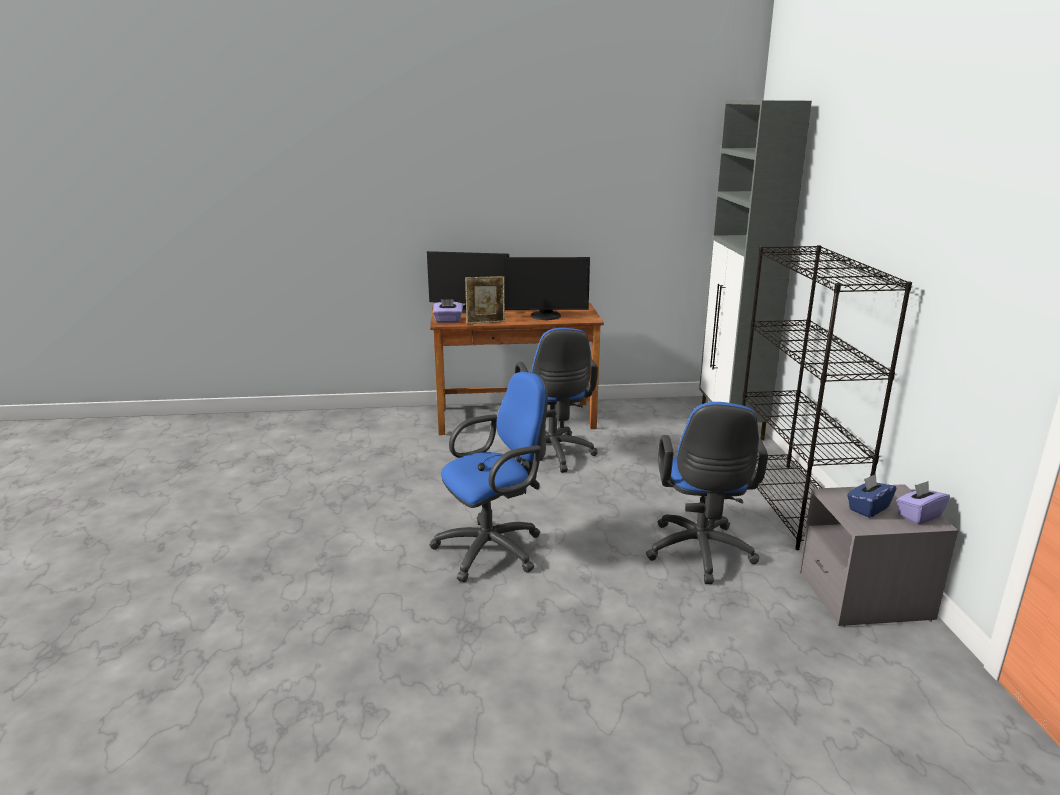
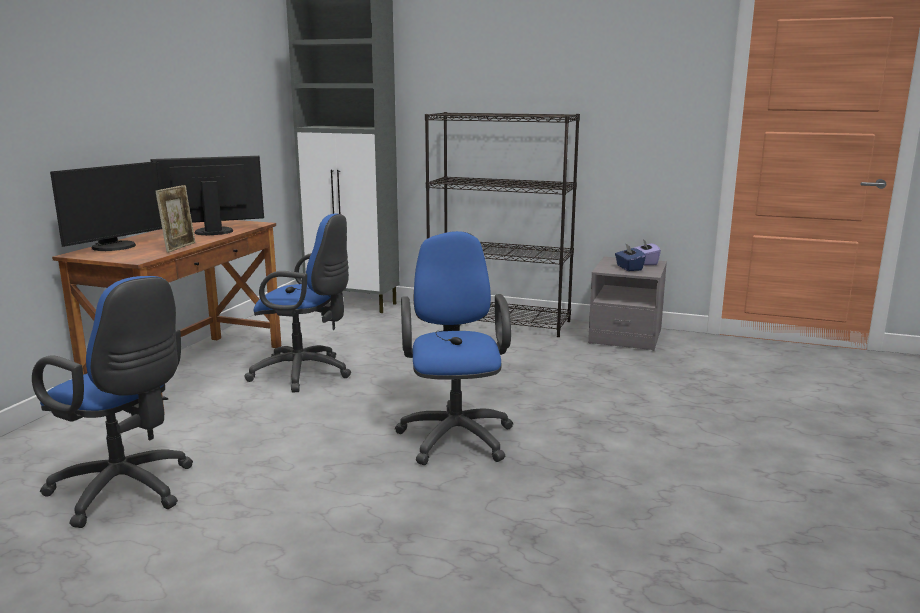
camera: 65 degrees left, 5 degrees down
(448, 320) = (134, 257): purple tissue box -> none
(545, 316) = (213, 231): monitor -> monitor turned 135 degrees counterclockwise
(700, 554) = (540, 363): blue office chair -> blue office chair (127, 492)

